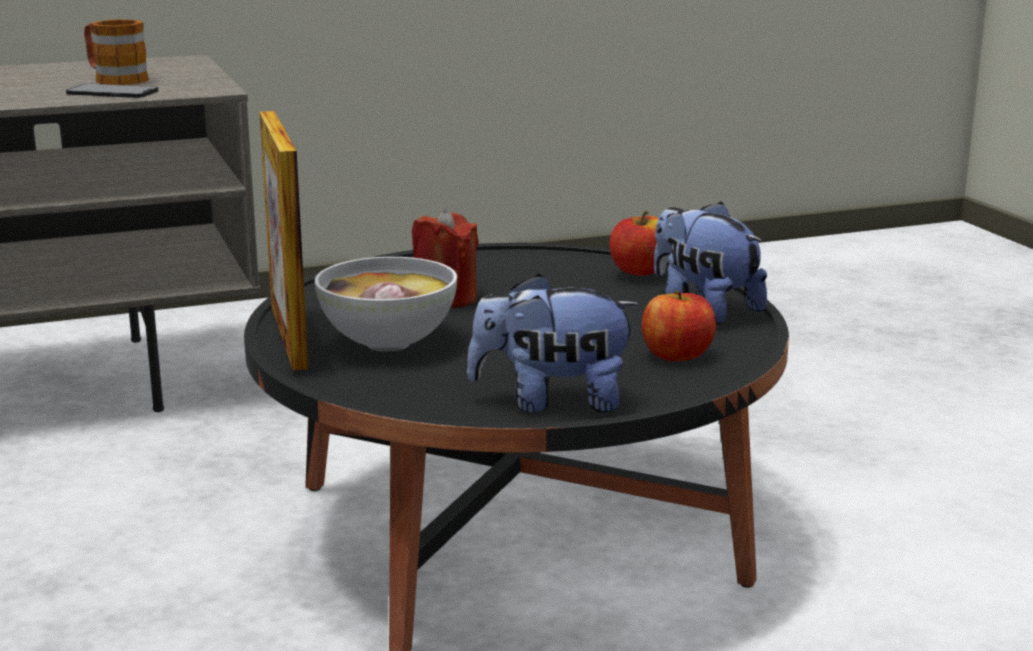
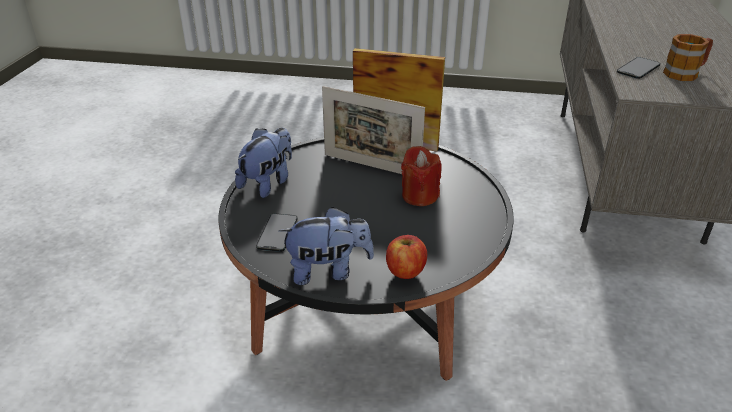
camera: 120 degrees right, 15 degrees up
(387, 343) = (371, 166): bowl -> picture frame
(677, 355) = (277, 232): apple -> phone

